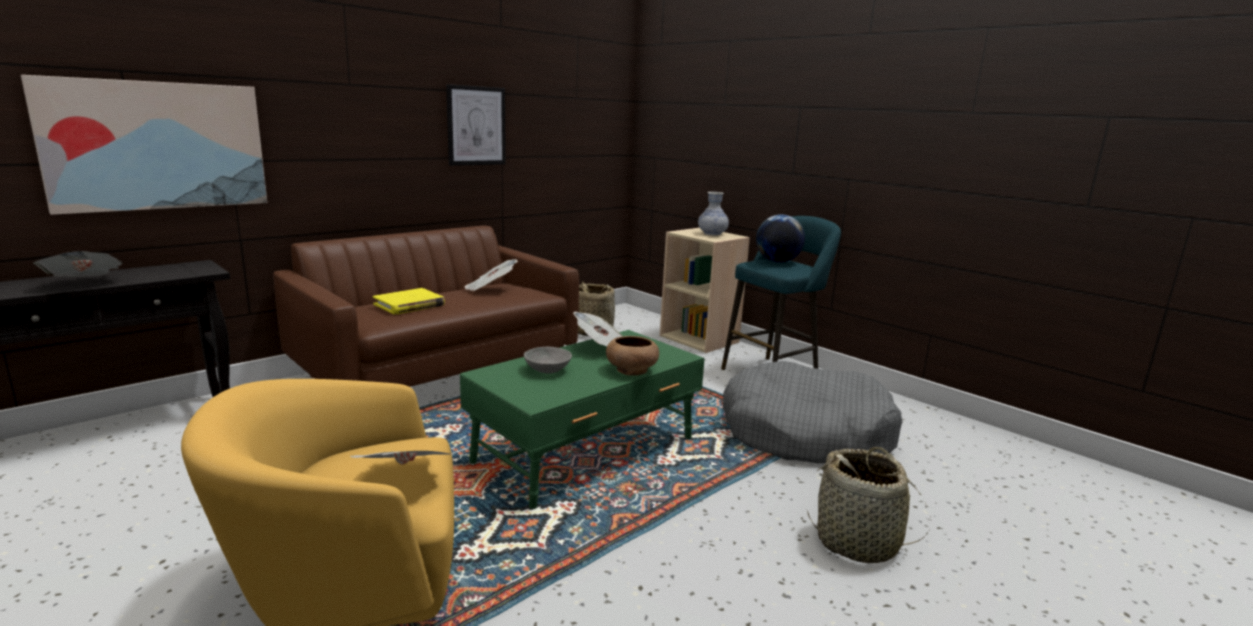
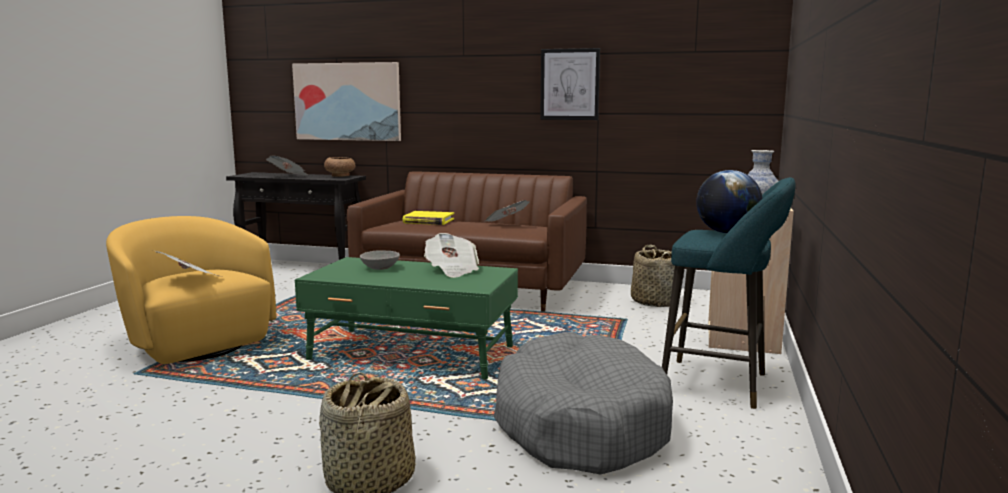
camera: 60 degrees right, 5 degrees down
(631, 370) = (416, 282): brown bowl -> brown bowl (340, 175)

